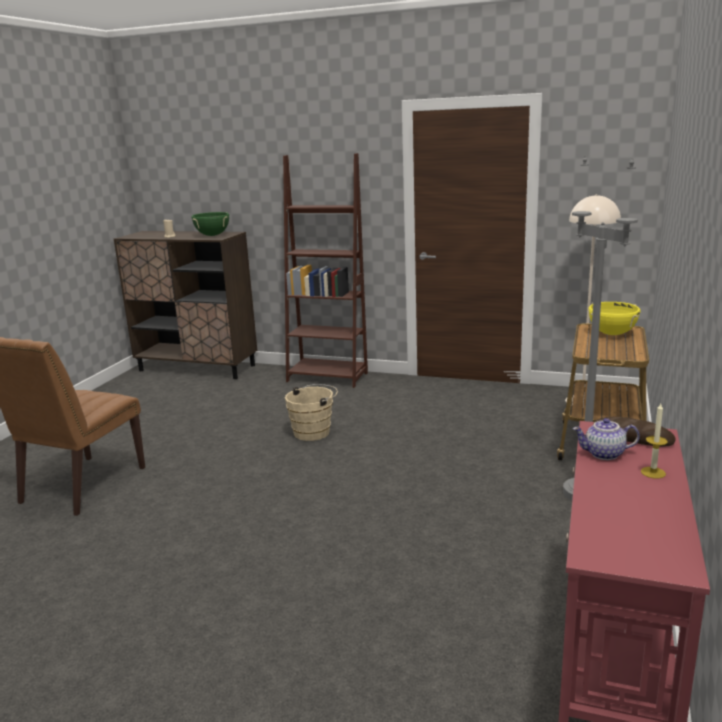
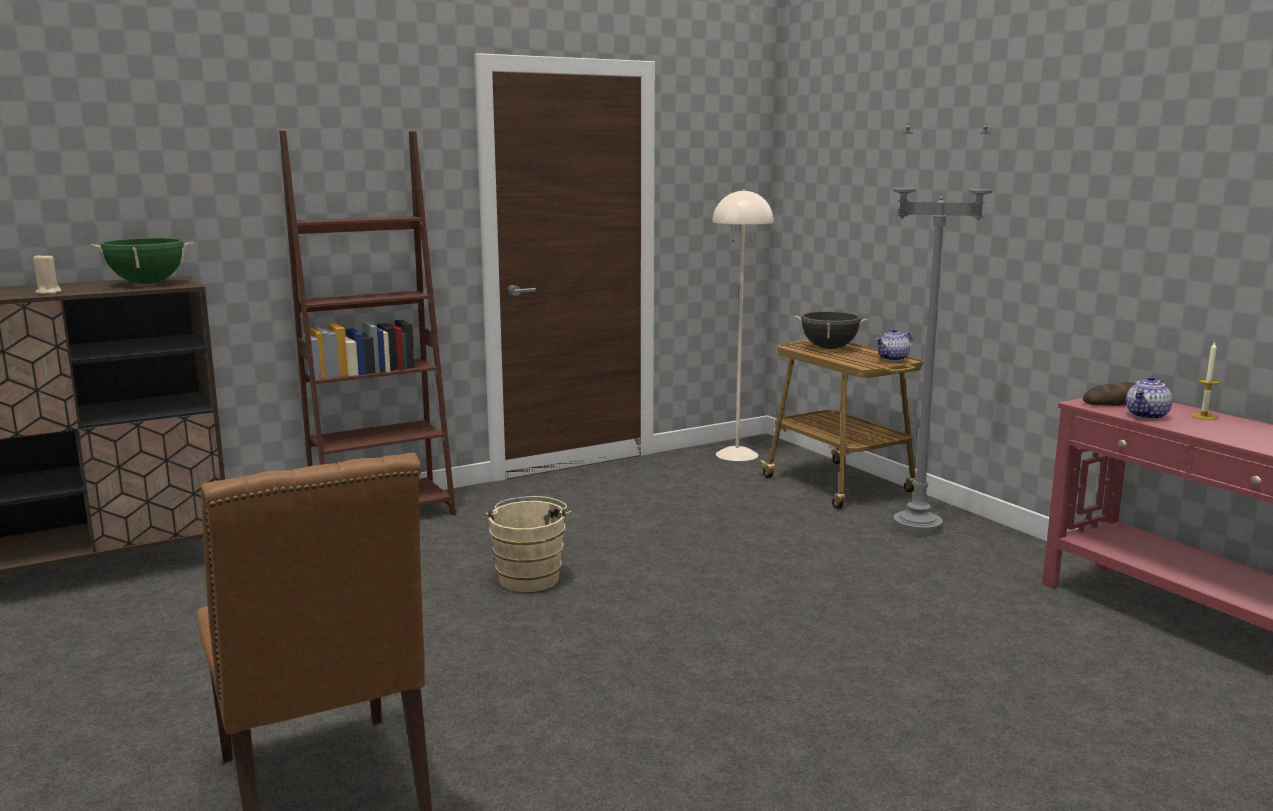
camera: 50 degrees left, 5 degrees down
(612, 334) = (829, 348): yellow cooking pot -> black cooking pot
(625, 353) = (893, 359): none -> teapot

